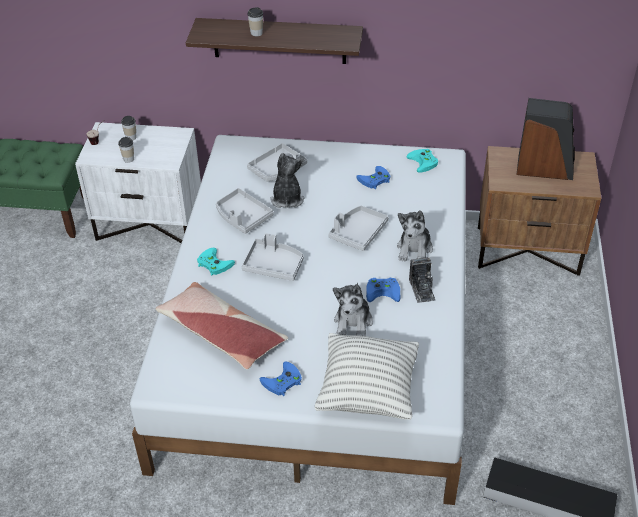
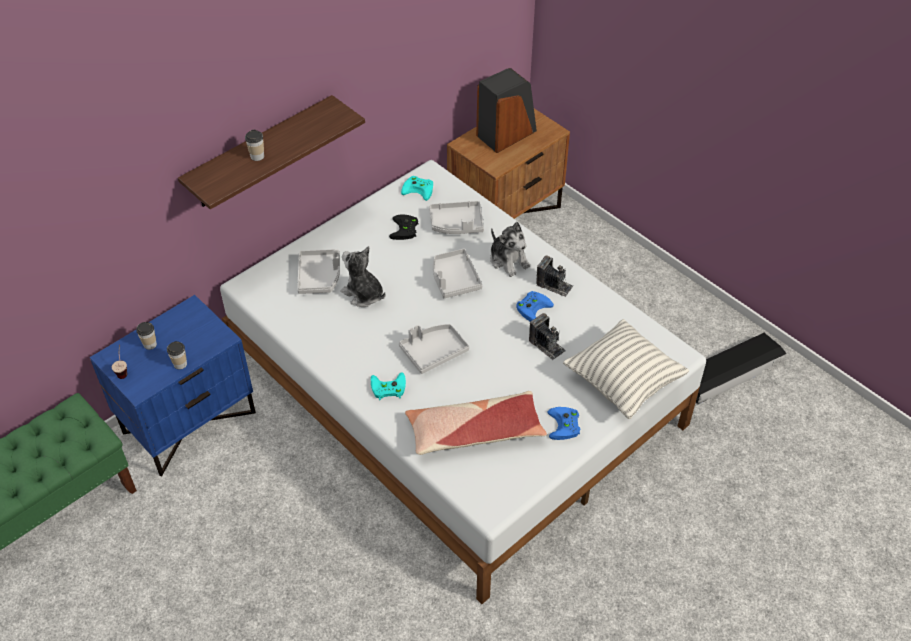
camera: 50 degrees left, 5 degrees up
(150, 223) = (189, 421): white nightstand -> blue nightstand
(242, 217) = (352, 335): grey tray -> grey tray (456, 224)
(353, 322) = (546, 345): plush toy -> camera
(374, 180) = (405, 230): blue game controller -> black game controller

